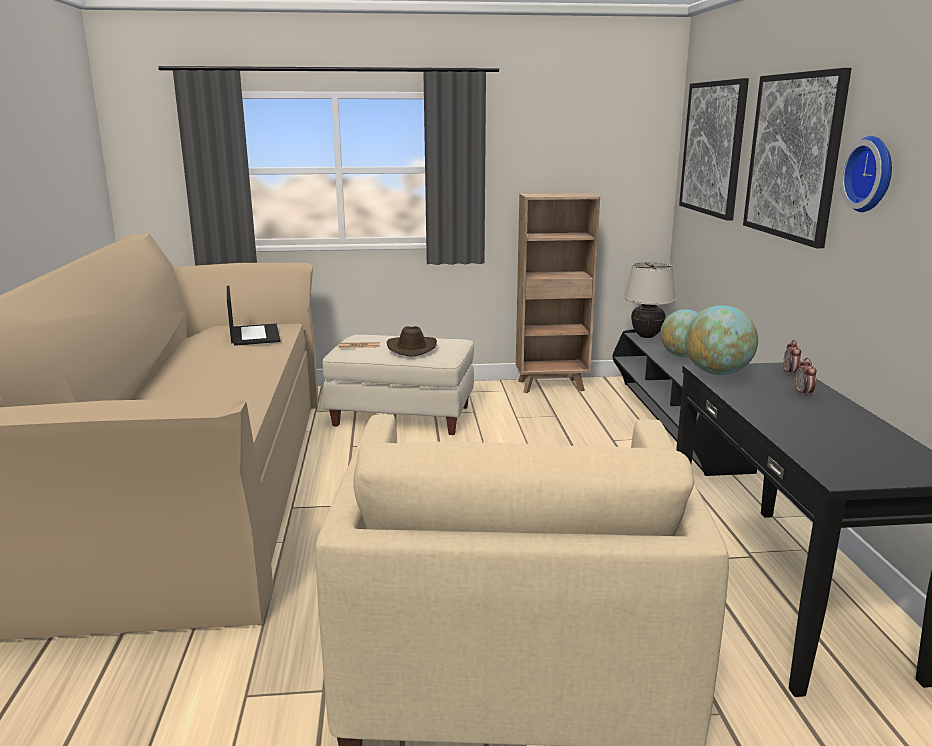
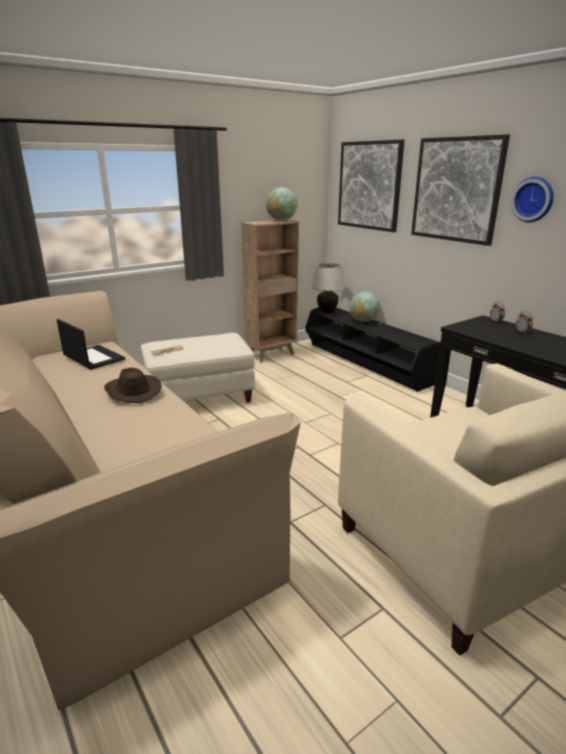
camera: 30 degrees left, 5 degrees up
(411, 348) = (208, 345): brown hat -> brown hat (132, 391)
(717, 373) = (465, 328): globe -> globe (281, 220)

